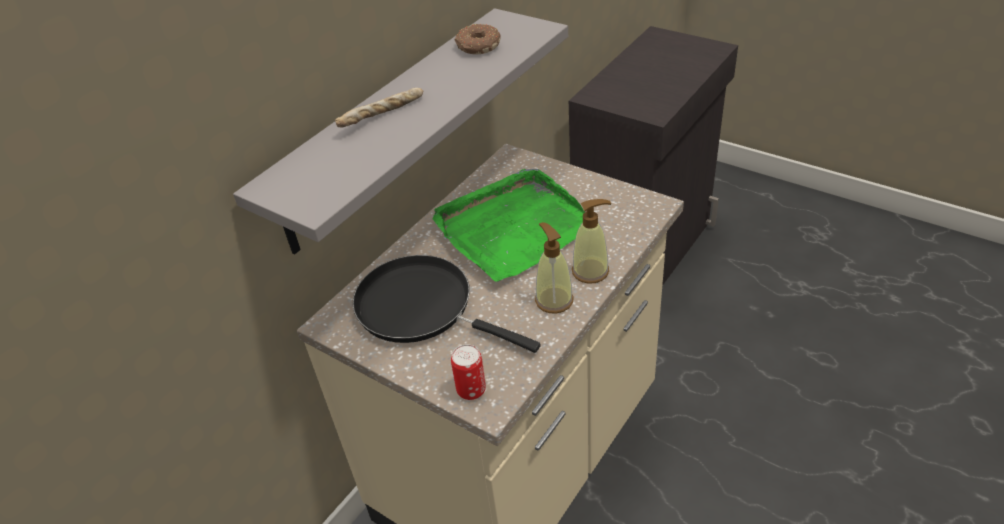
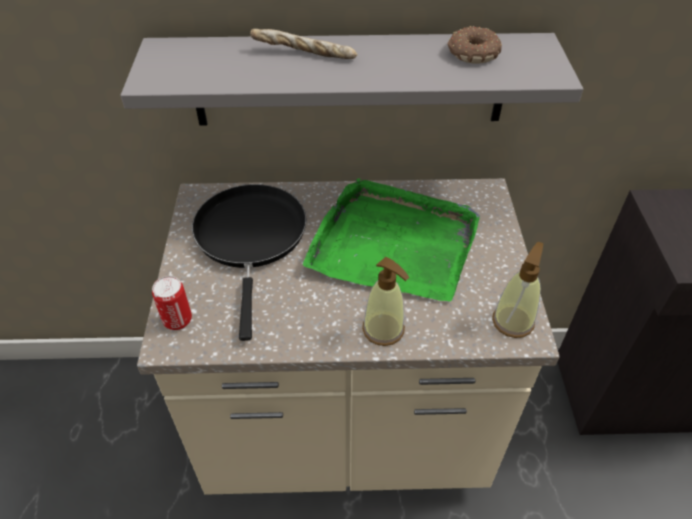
camera: 50 degrees right, 5 degrees up
(554, 300) = (324, 321): soap dispenser -> soap dispenser (513, 321)

